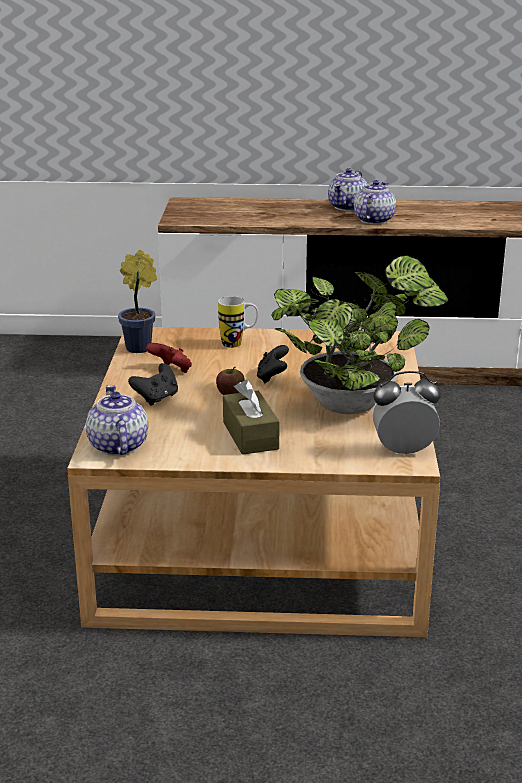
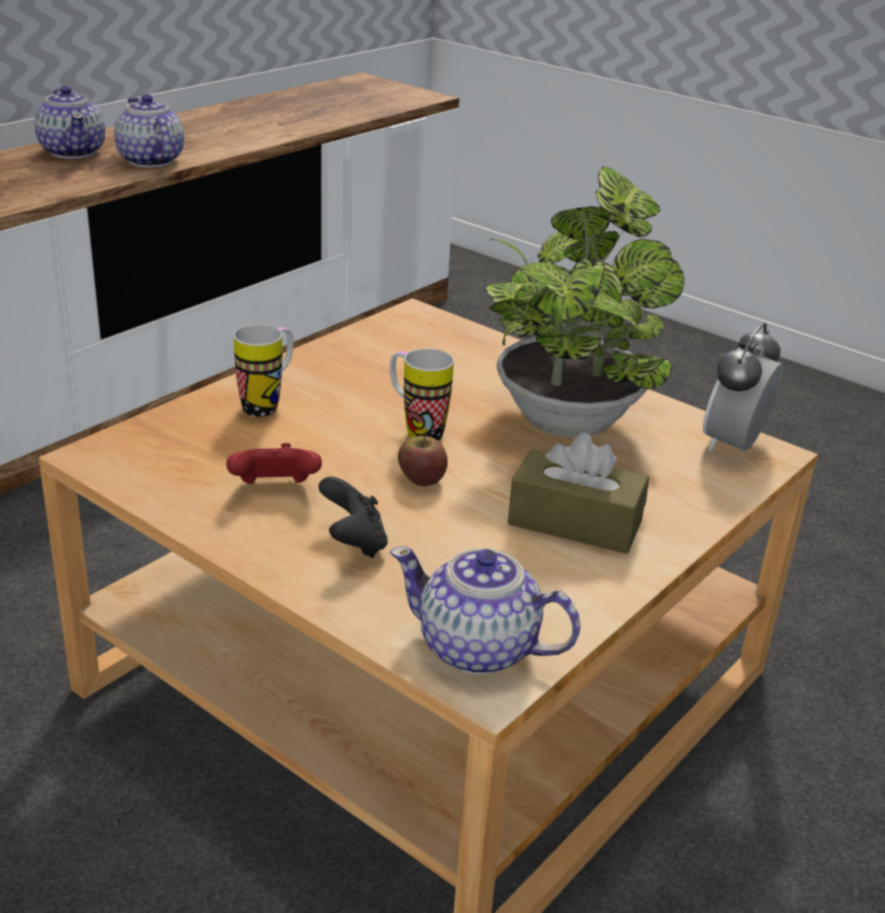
camera: 55 degrees left, 5 degrees up
(142, 347) = (149, 477): potted plant -> none
(272, 377) = (416, 430): black game controller -> mug

